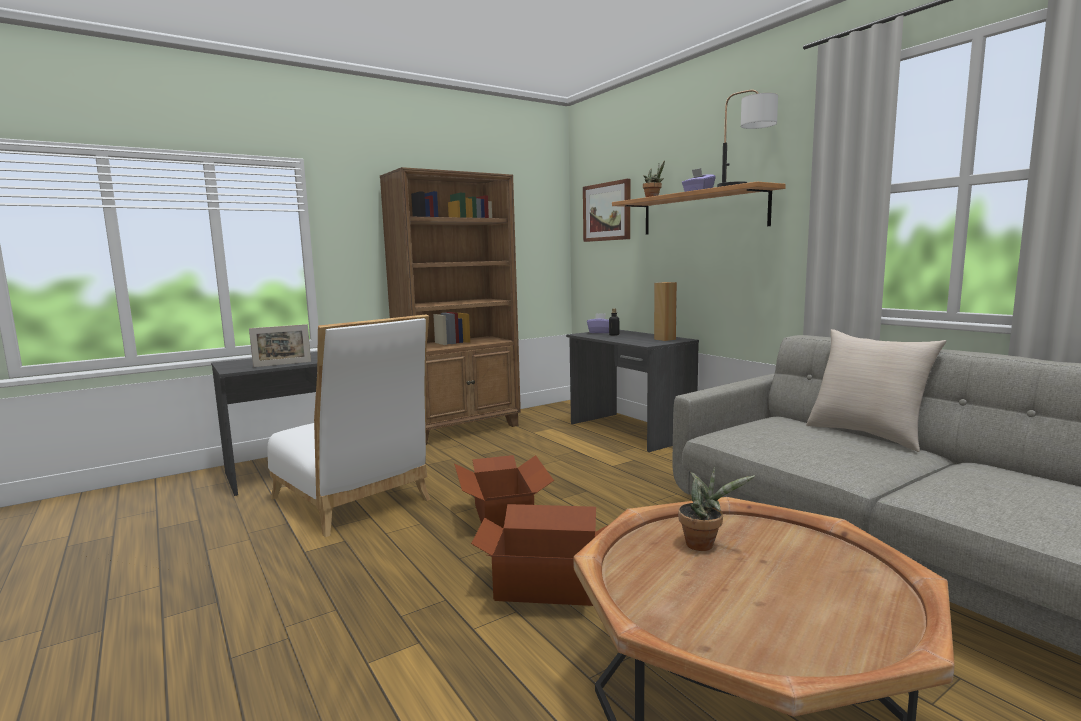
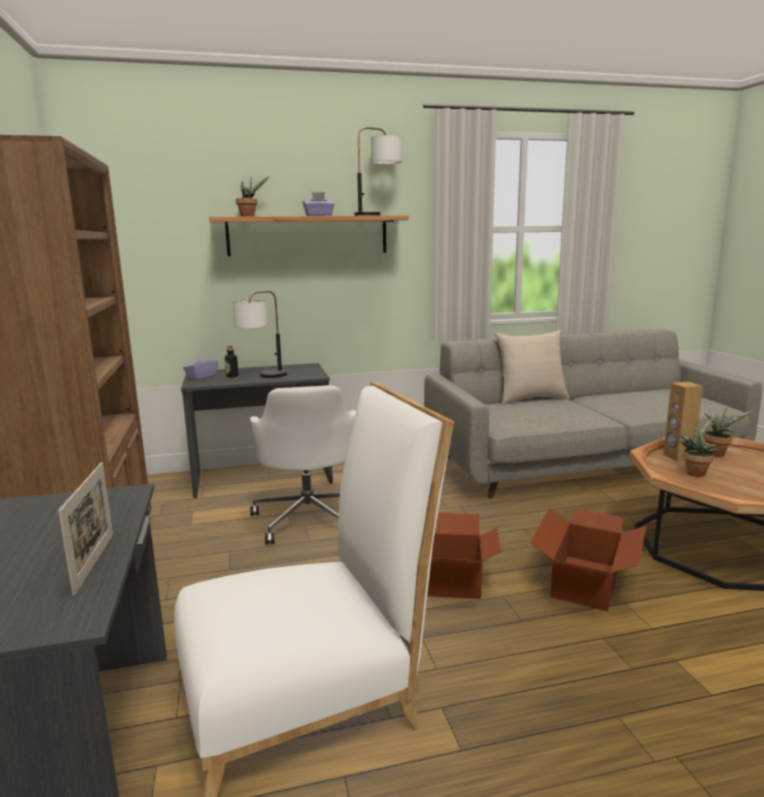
camera: 70 degrees left, 5 degrees up
(575, 458) = (309, 517): none -> white office chair
(607, 212) = (150, 225): picture -> none
(620, 338) = (262, 377): none -> table lamp
(664, 339) = (298, 369): brown speaker -> brown speaker (678, 457)
(831, 566) = (717, 454): none -> potted plant

